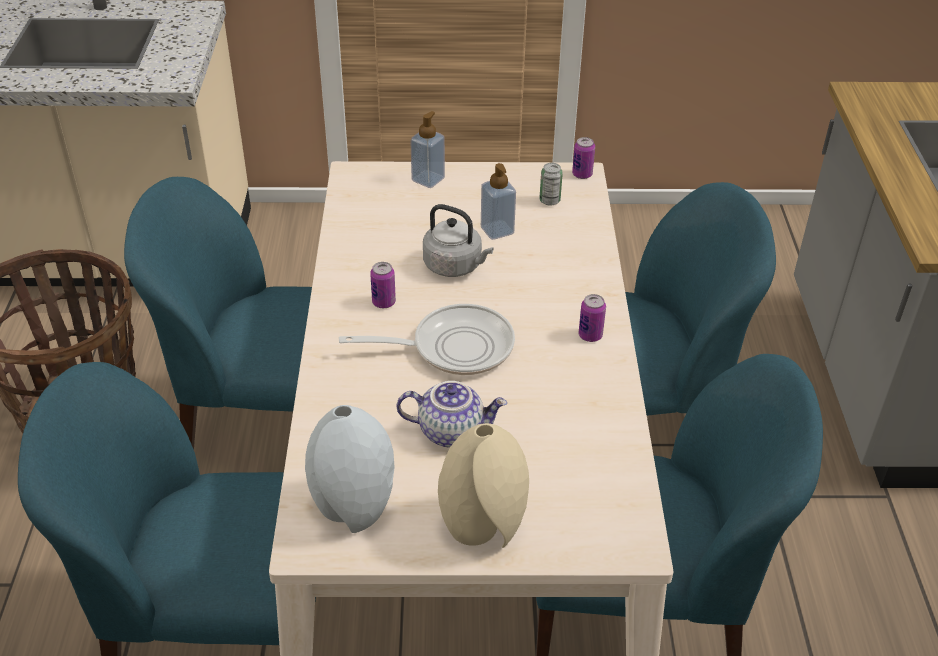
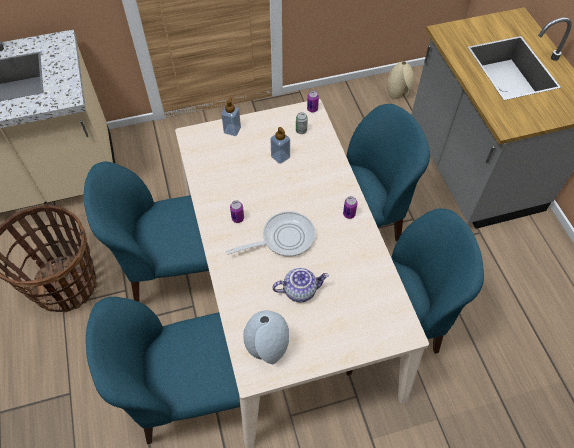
camera: 15 degrees left, 15 degrees up
(455, 266) = (267, 186): grey kettle -> none
(484, 527) = (334, 342): beige vase -> beige vase (398, 94)

